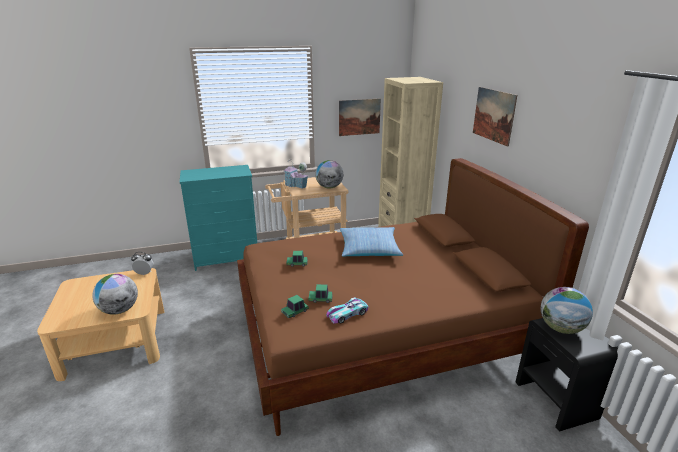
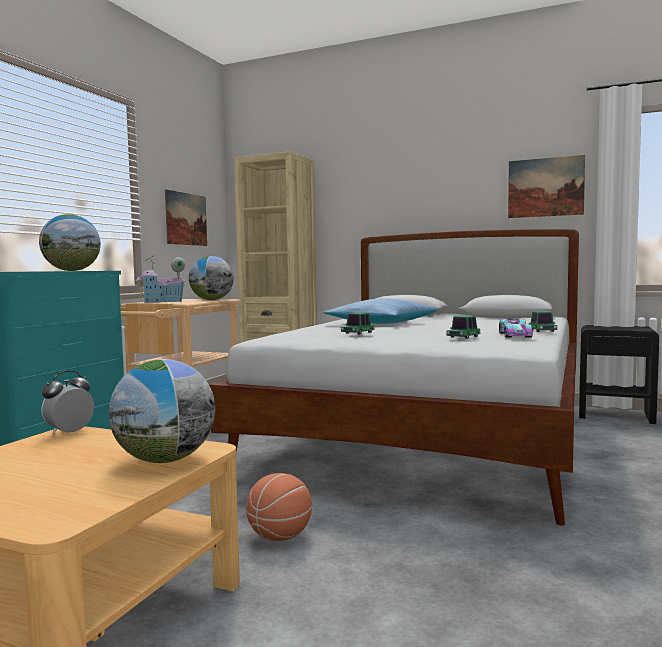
camera: 50 degrees left, 20 degrees down
(200, 350) = (279, 537): none -> basketball
(295, 311) = (476, 342): toy car -> toy car (542, 331)
(380, 333) = (431, 437): brown bed -> white bed
(493, 115) = (411, 176): picture -> picture (545, 187)
(561, 328) = (606, 328): globe -> globe (72, 271)

